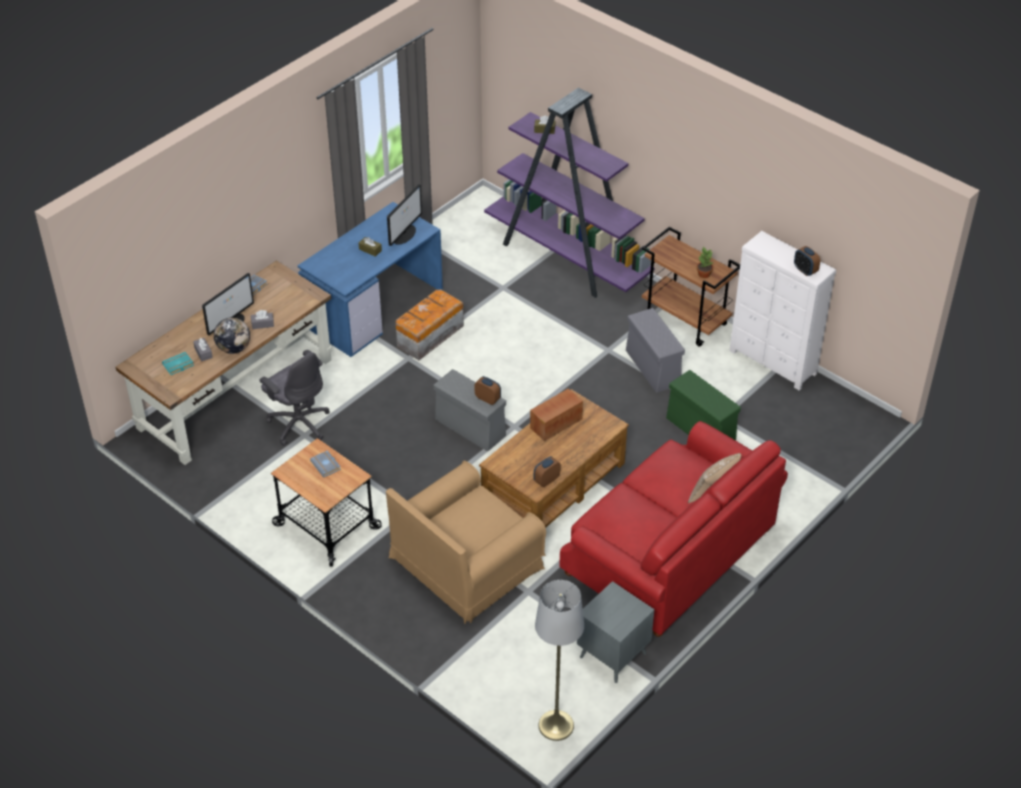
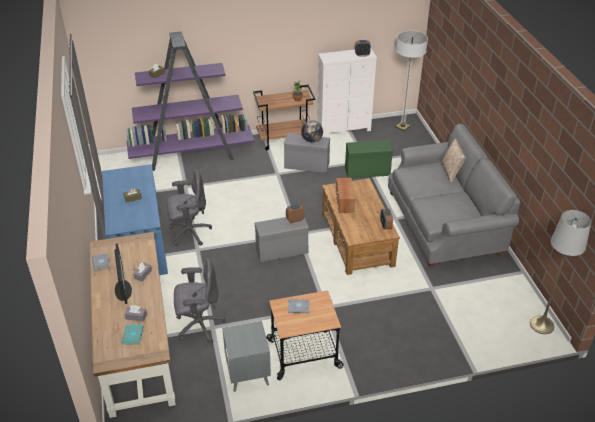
camera: 55 degrees left, 5 degrees down
(234, 348) = (150, 299): globe -> globe (312, 140)
(404, 234) = (137, 179): monitor -> none
(428, 336) = (189, 233): storage box -> grey office chair
(465, 562) = (388, 303): brown armchair -> none
(613, 655) = (504, 277): grey side table -> grey side table (248, 374)
(668, 553) = (444, 223): red sofa -> grey sofa
(845, 418) = (402, 127): none -> floor lamp

